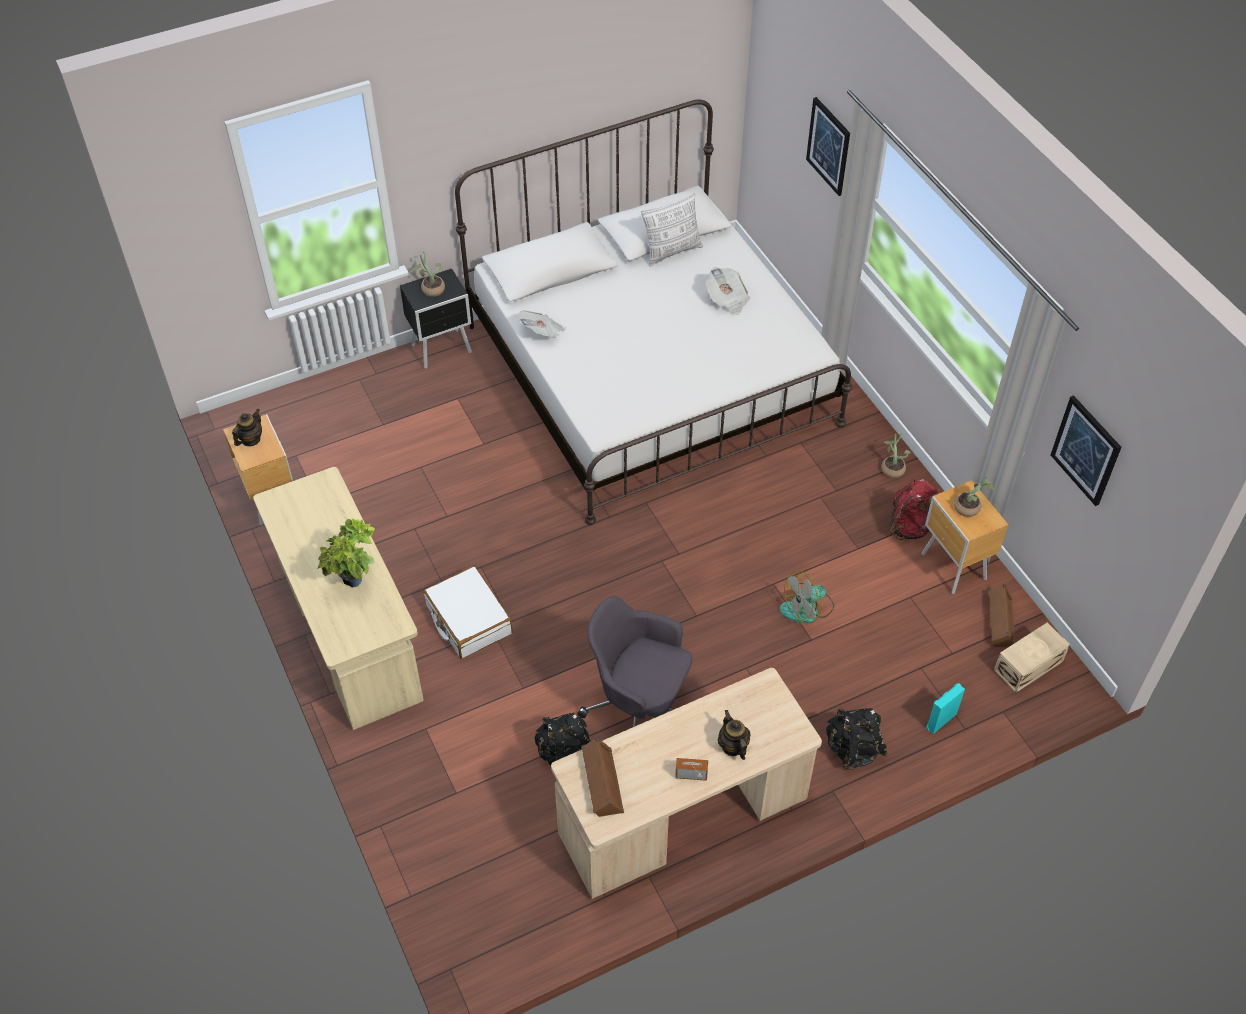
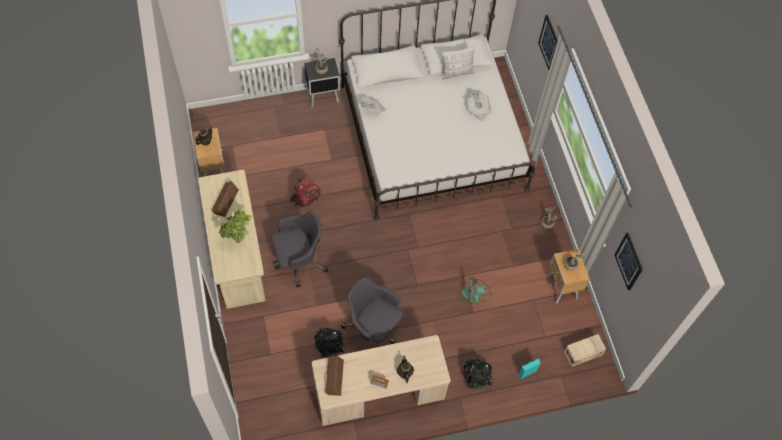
camera: 10 degrees right, 10 degrees up
(468, 620) = (299, 260): white suitcase -> grey office chair
(911, 526) = (546, 259): red backpack -> red backpack (305, 199)
(999, 621) = (576, 324): brown speaker -> brown speaker (225, 201)

